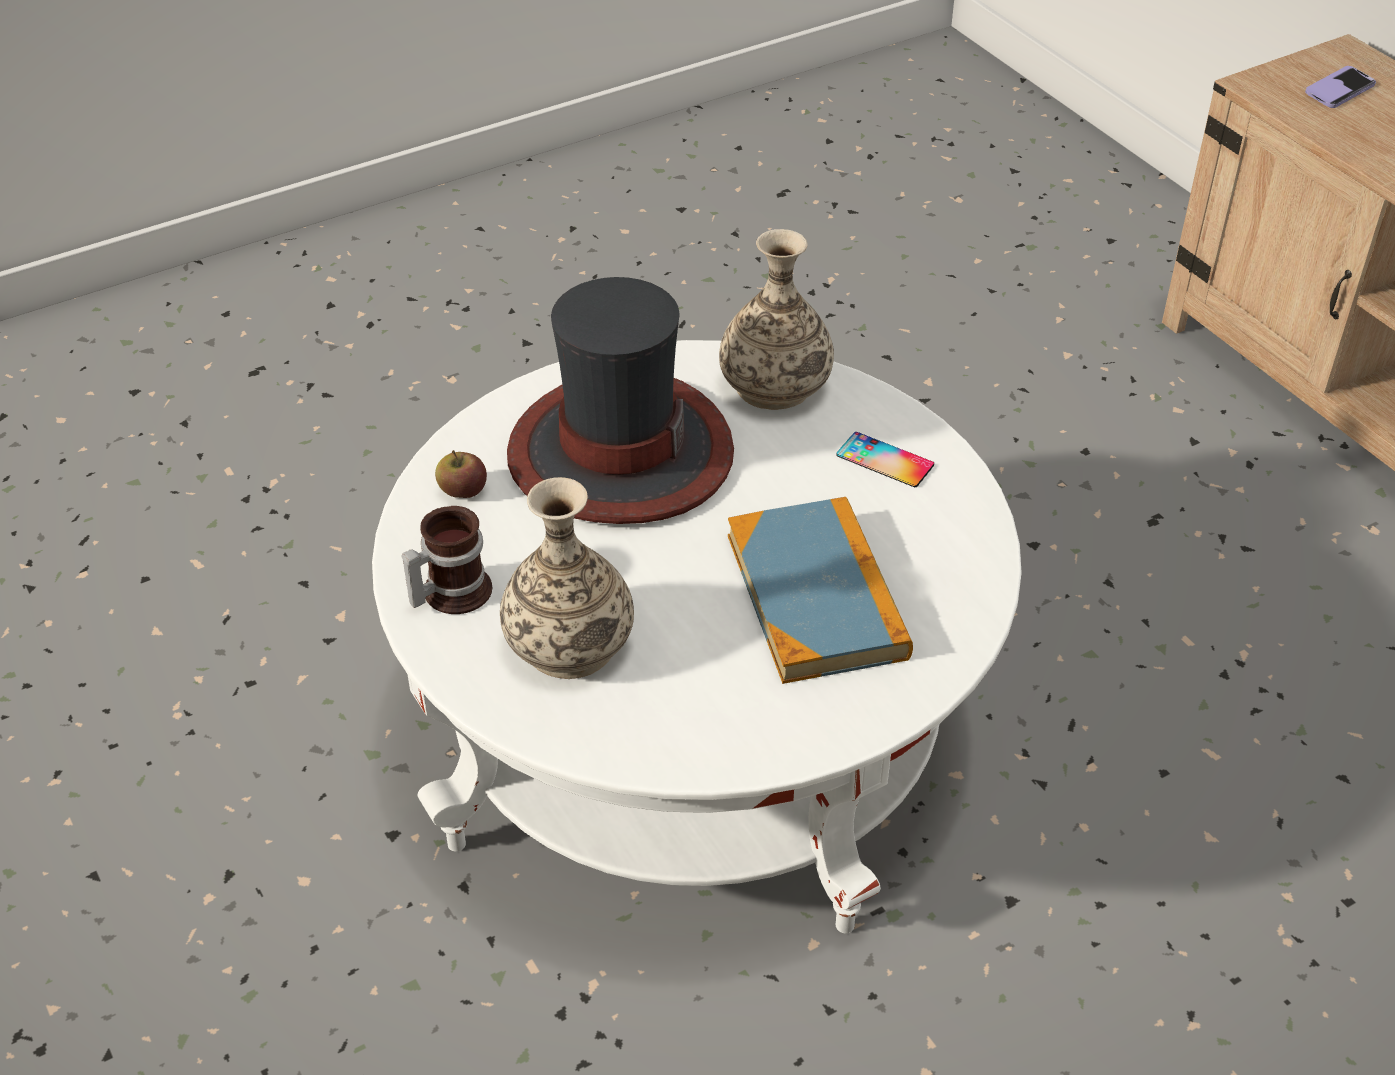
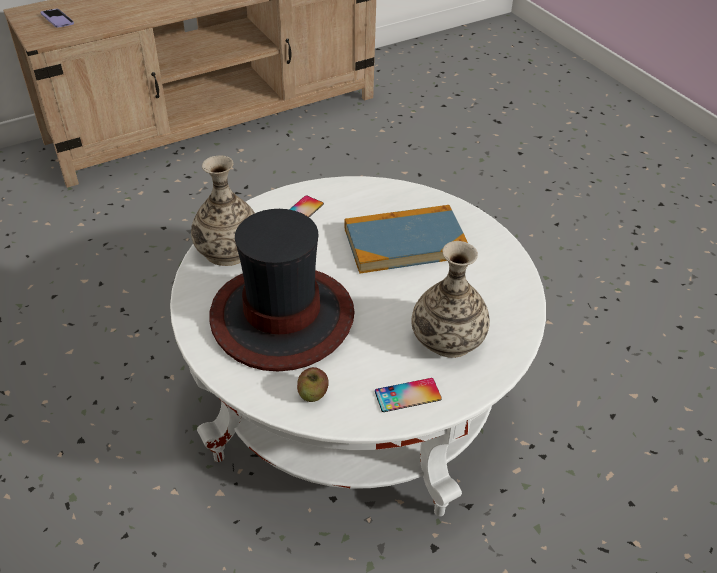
camera: 90 degrees left, 0 degrees up
(450, 592) = (407, 395): mug -> phone

